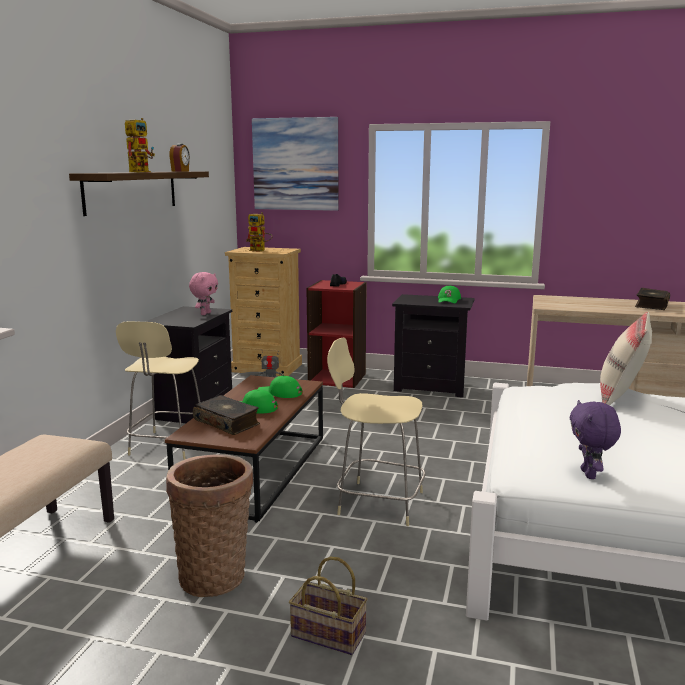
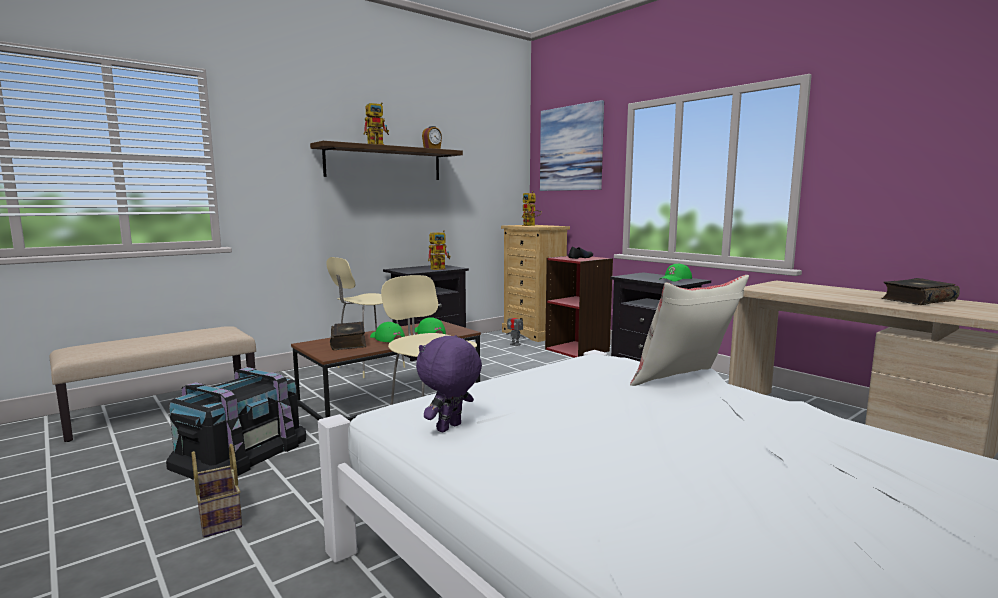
camera: 35 degrees right, 5 degrees down
(205, 314) = (440, 268): pink plush toy -> toy robot
(215, 574) = (240, 451): basket -> black storage box

